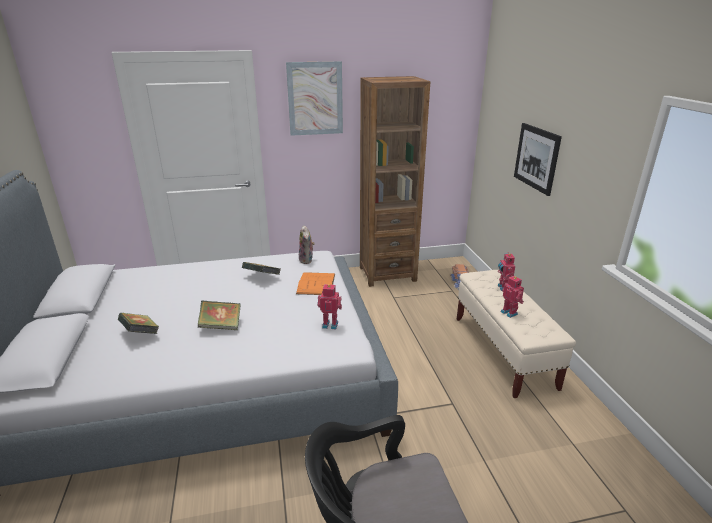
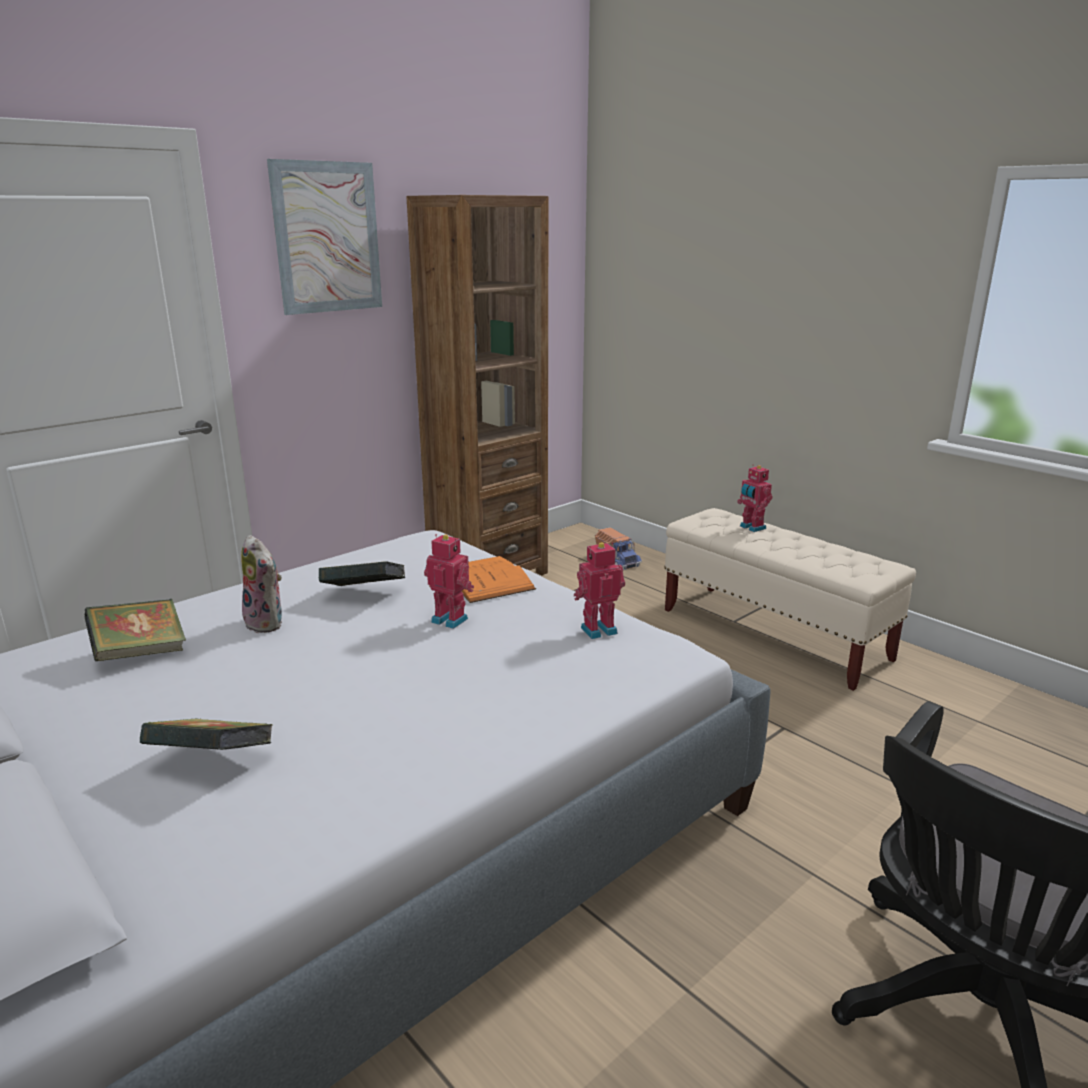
camera: 30 degrees left, 5 degrees down
(221, 326) = (390, 691): book -> book (140, 653)
(307, 260) = (416, 549): plush toy -> plush toy (268, 623)
(510, 312) = (801, 555): toy robot -> toy robot (451, 619)
(536, 158) = (742, 312): picture -> none

